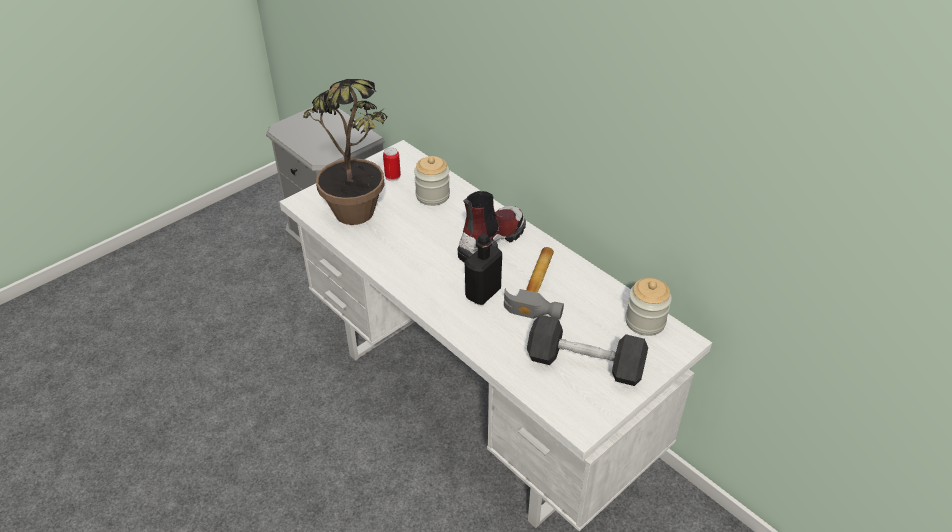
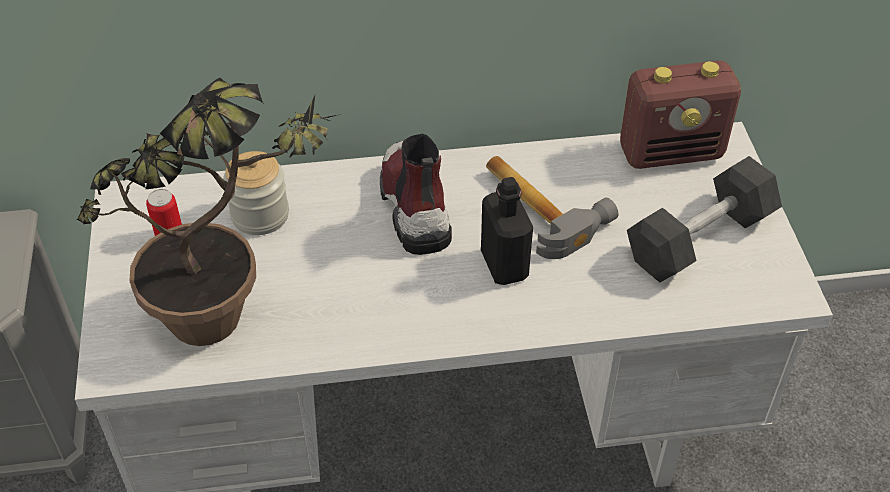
camera: 55 degrees left, 5 degrees up
(645, 321) = (671, 152): jar -> radio

